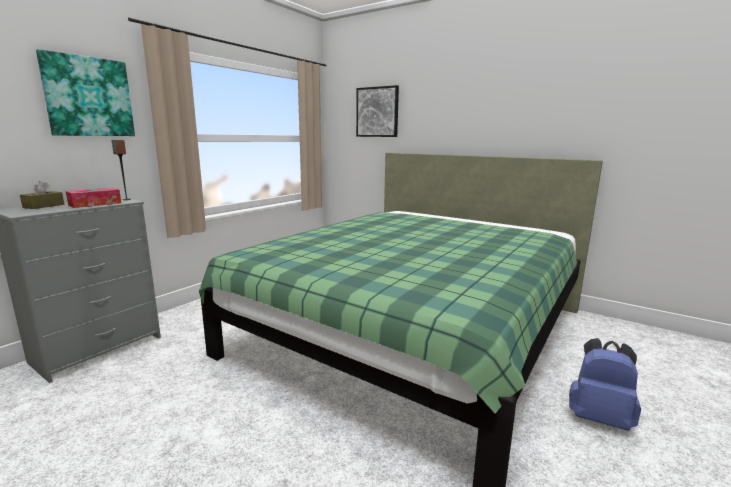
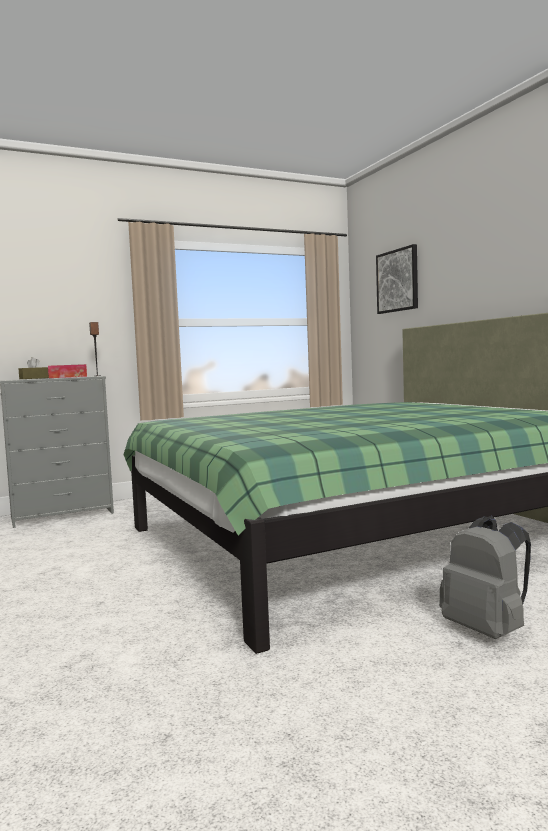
camera: 30 degrees right, 10 degrees down
(88, 97) = (82, 289): picture -> none
(599, 417) = (487, 631): blue backpack -> grey backpack

